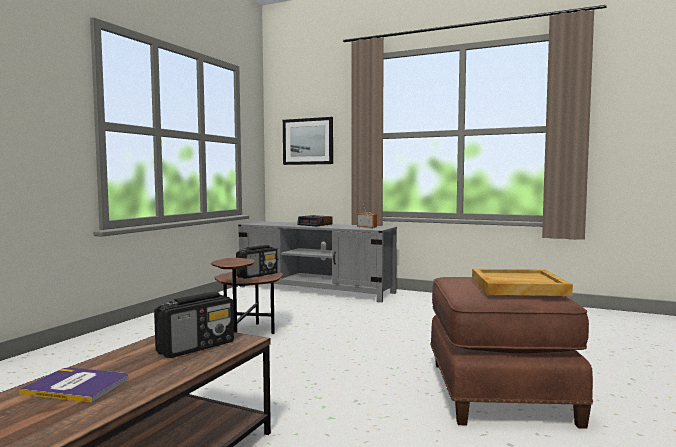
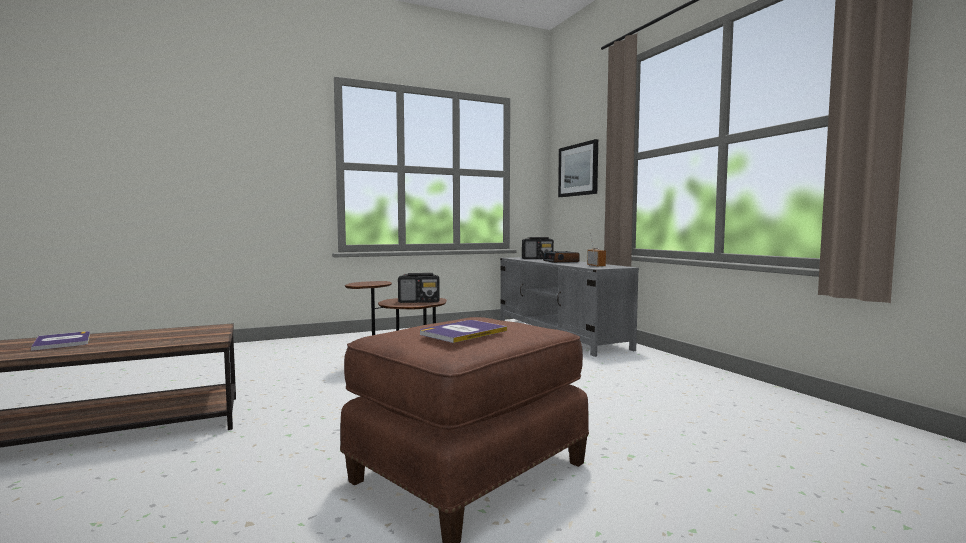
camera: 40 degrees right, 0 degrees up
(196, 347) = (177, 337): radio -> radio (537, 258)
(517, 286) = (462, 332): beige tray -> book

